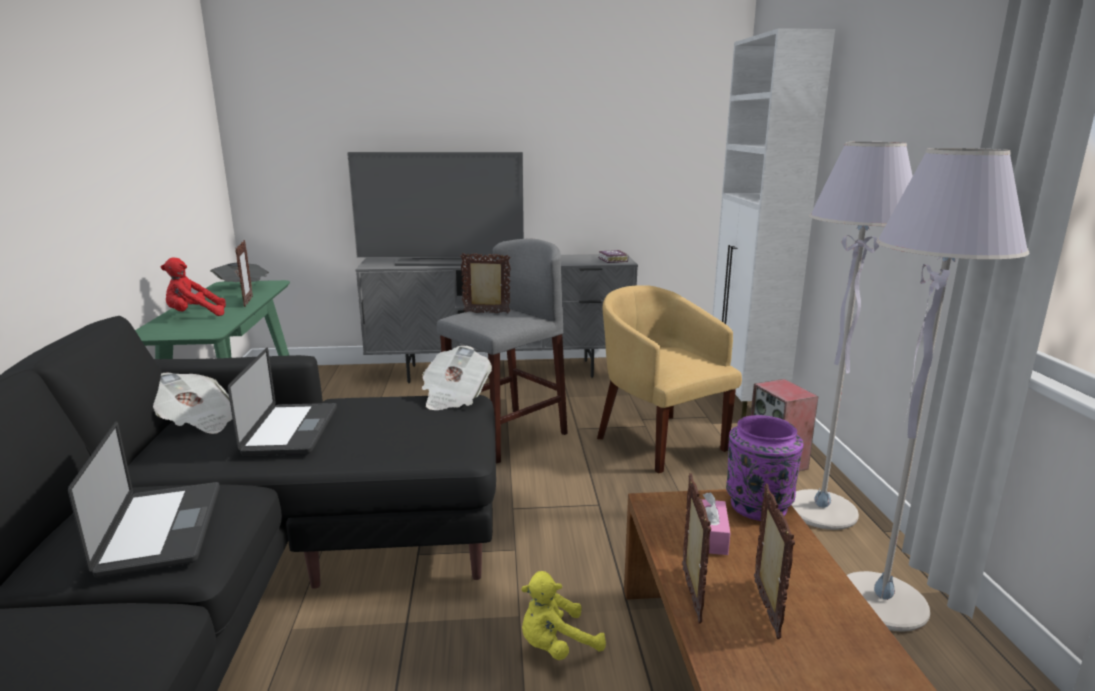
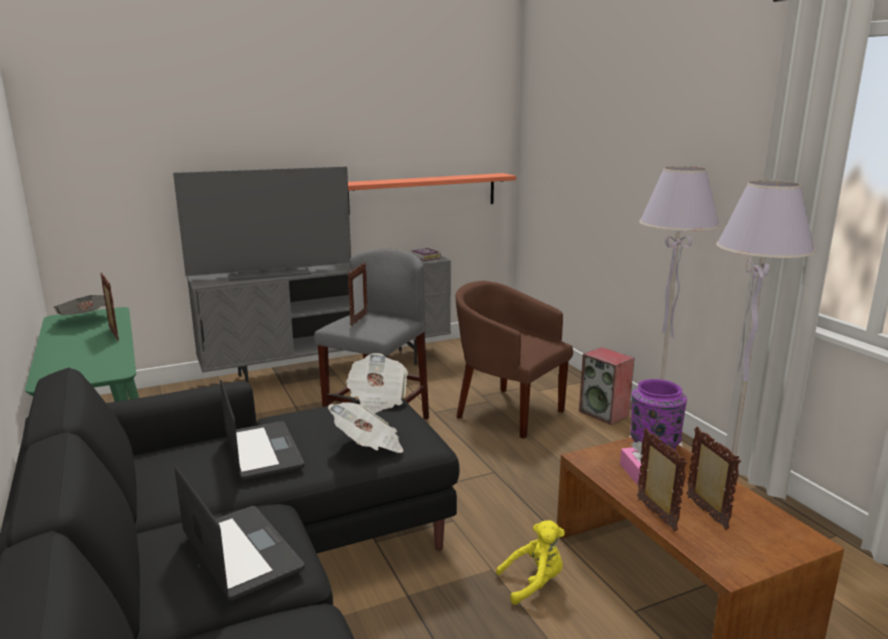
camera: 20 degrees left, 0 degrees up
(194, 315) = (74, 356): red plush toy -> none
(197, 422) = (161, 459): newspaper -> newspaper (368, 445)
(486, 313) = (358, 320): picture frame -> picture frame turned 120 degrees clockwise
(556, 646) = (534, 583): yellow plush toy -> yellow plush toy turned 150 degrees counterclockwise
(622, 189) = (422, 193): none -> shelf
(659, 440) = (507, 411): yellow armchair -> brown armchair
(744, 402) = (552, 369): white cabinet -> none

